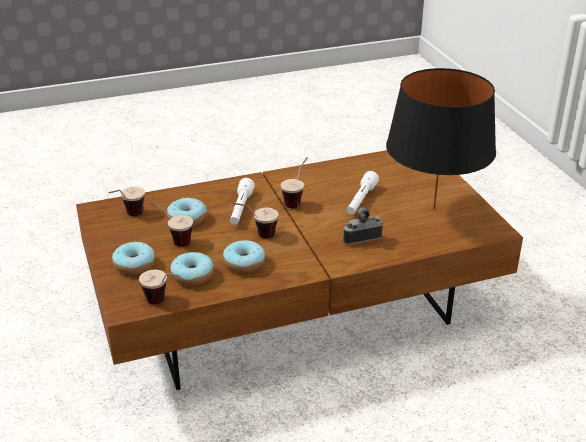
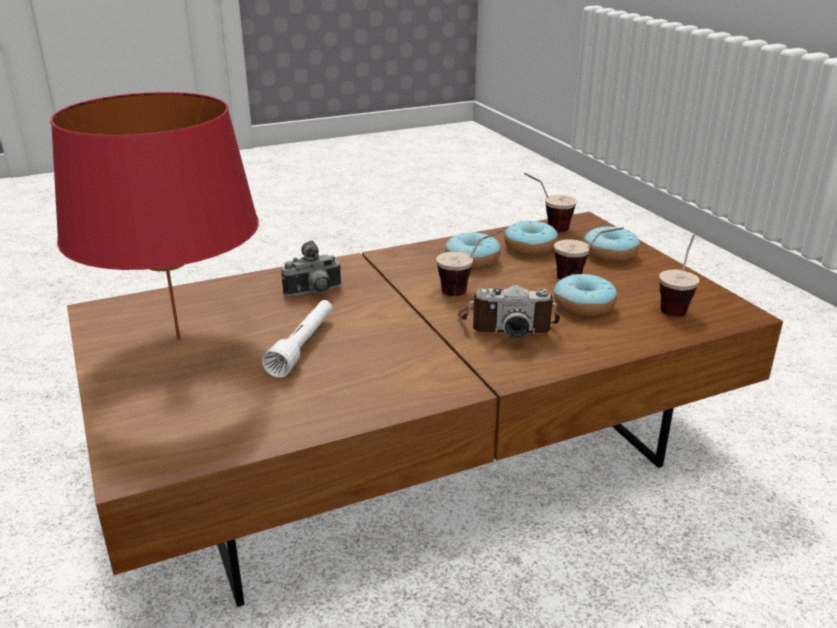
camera: 175 degrees right, 5 degrees down
(241, 209) = (507, 323): white flashlight -> camera
(296, 200) = (417, 342): cup -> none
(434, 208) = (178, 339): black table lamp -> red table lamp

